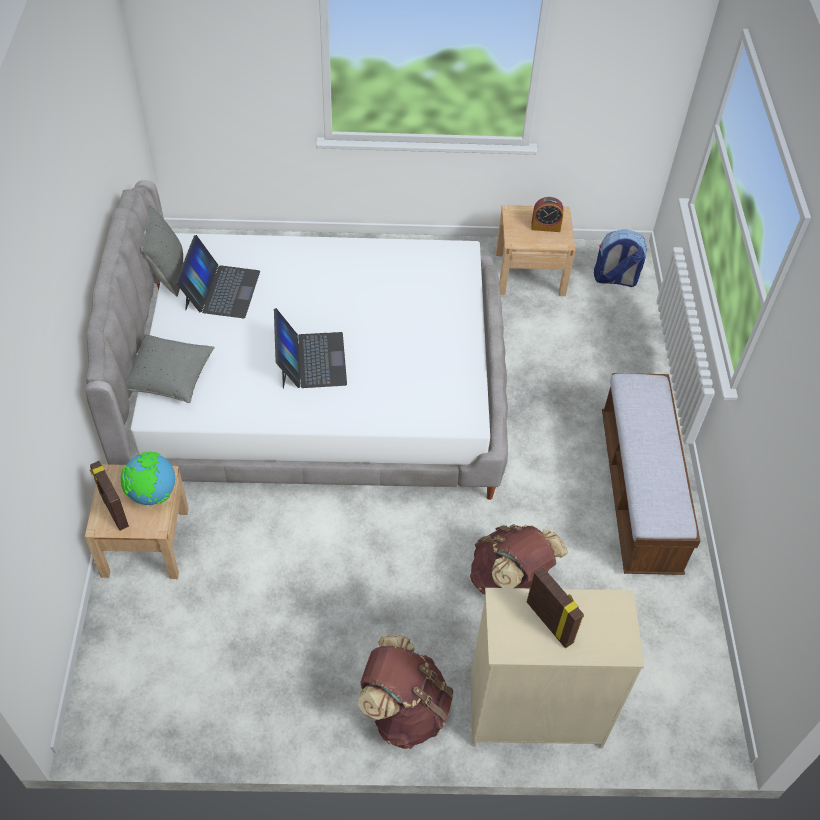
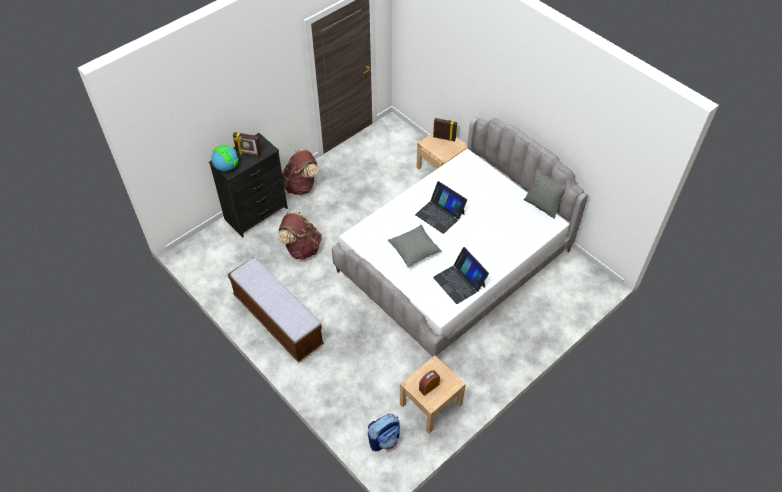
camera: 140 degrees right, 0 degrees up
(152, 494) = (439, 150): globe -> globe (226, 167)
(169, 378) = (479, 171): grey pillow -> grey pillow (414, 251)
(221, 290) = (512, 215): laptop -> laptop (459, 282)
(535, 711) = (256, 214): beige dresser -> black dresser

